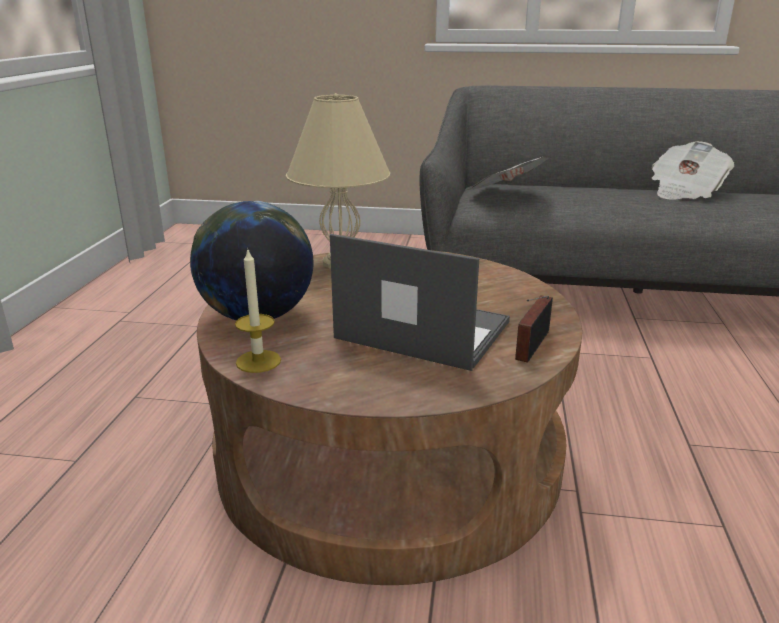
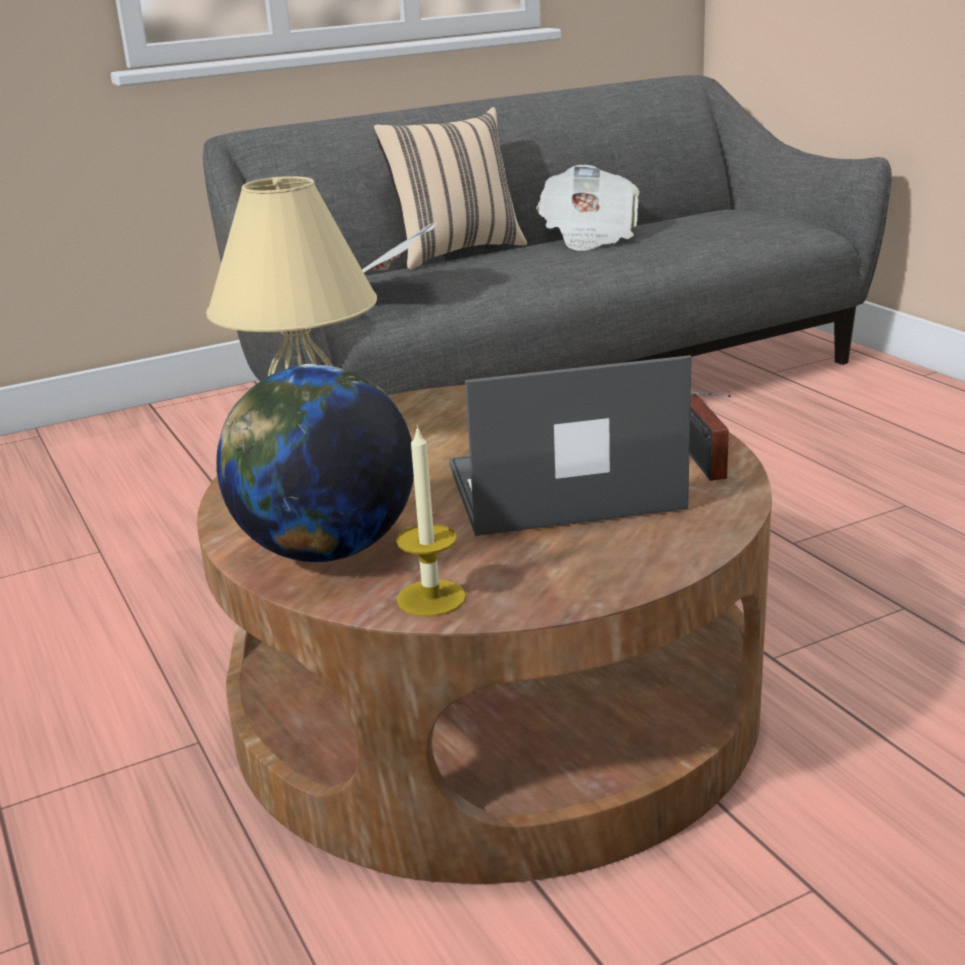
camera: 35 degrees left, 0 degrees up
(587, 183) = (455, 252): none -> beige pillow

